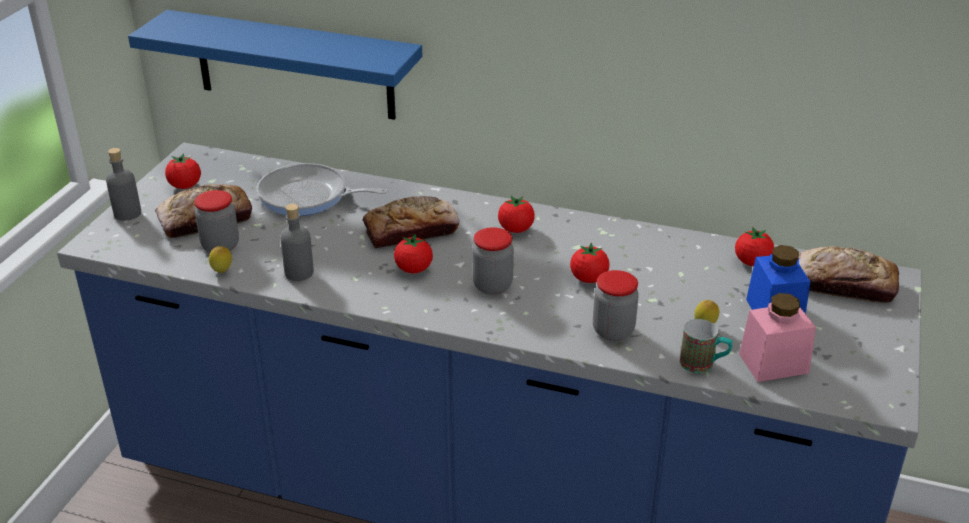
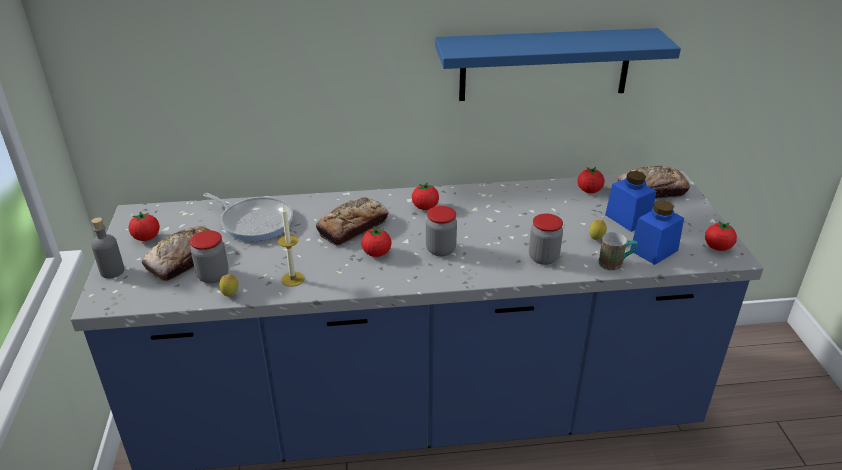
camera: 25 degrees left, 0 degrees up
(294, 65) = (215, 121): blue shelf -> blue shelf (545, 65)
(299, 272) = (292, 279): grey bottle -> candle
(307, 196) = (254, 222): frying pan -> frying pan turned 135 degrees counterclockwise
(588, 279) = (500, 228): tomato -> tomato (717, 247)
(773, 363) = (654, 250): pink jar -> blue jar

